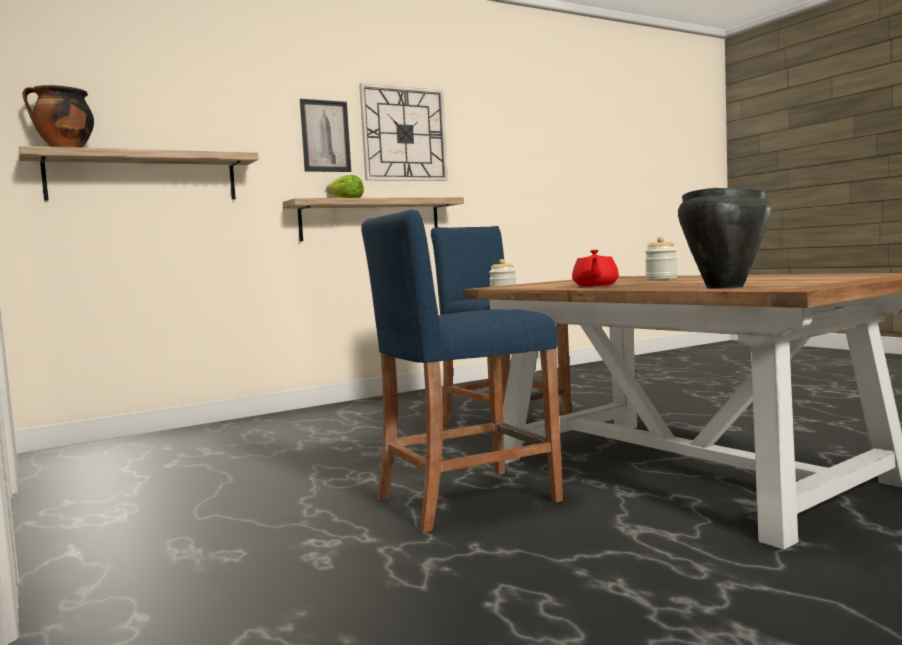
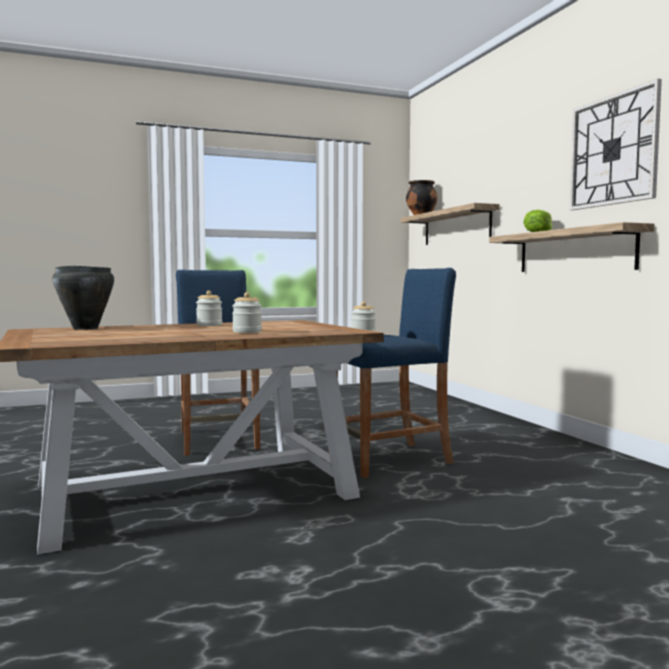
camera: 100 degrees right, 0 degrees up
(325, 136) = (546, 172): picture -> none
(595, 286) = (209, 325): red teapot -> jar

